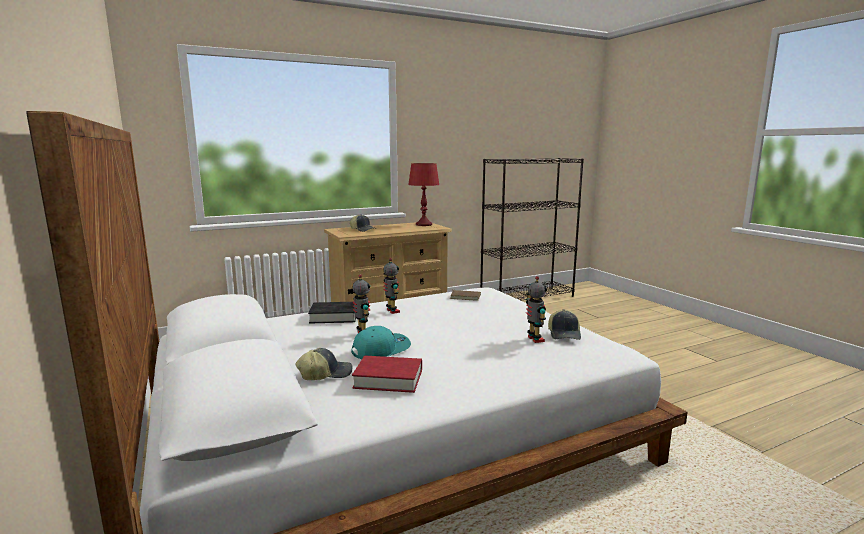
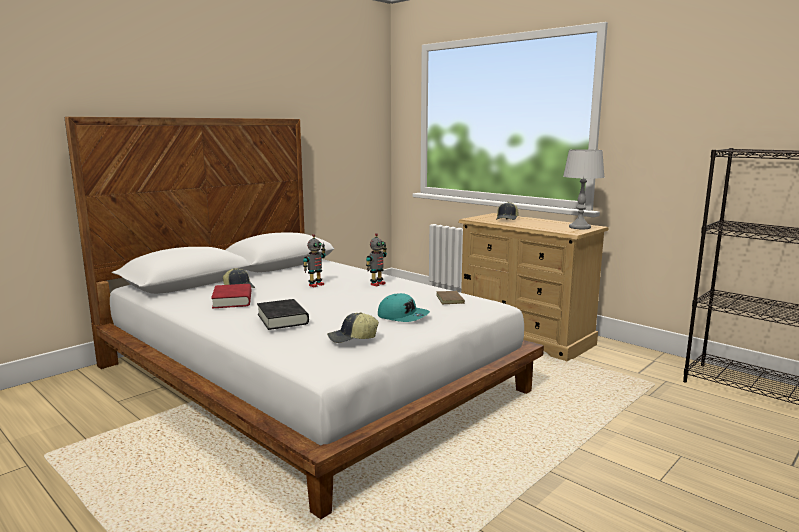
camera: 70 degrees right, 0 degrees up
(334, 316) = (348, 273): black book -> black book (282, 319)
(381, 349) = (284, 292): turquoise cap -> turquoise cap (403, 316)
(424, 224) = (580, 227): red table lamp -> grey table lamp
(534, 339) = (328, 328): toy robot -> none

